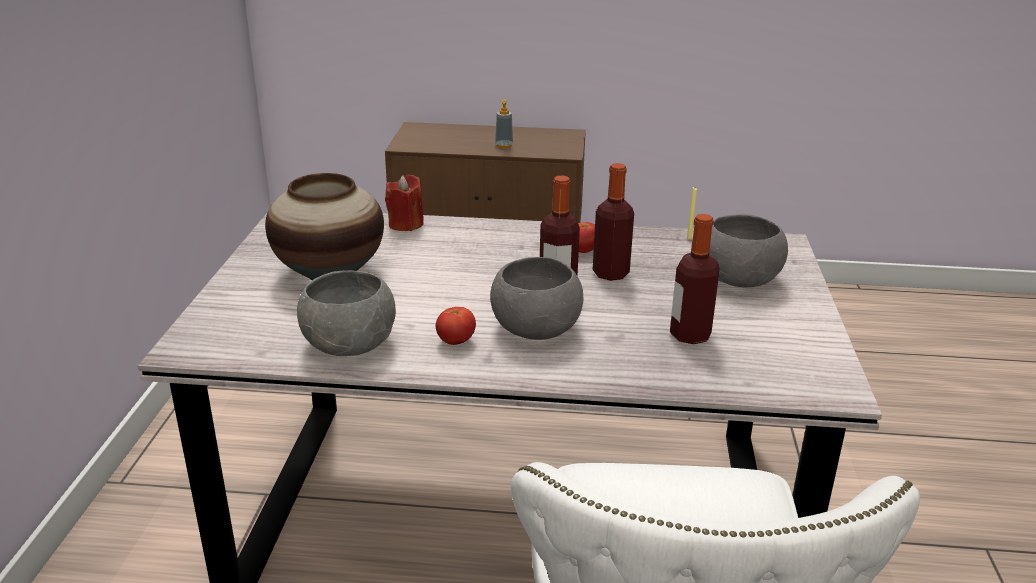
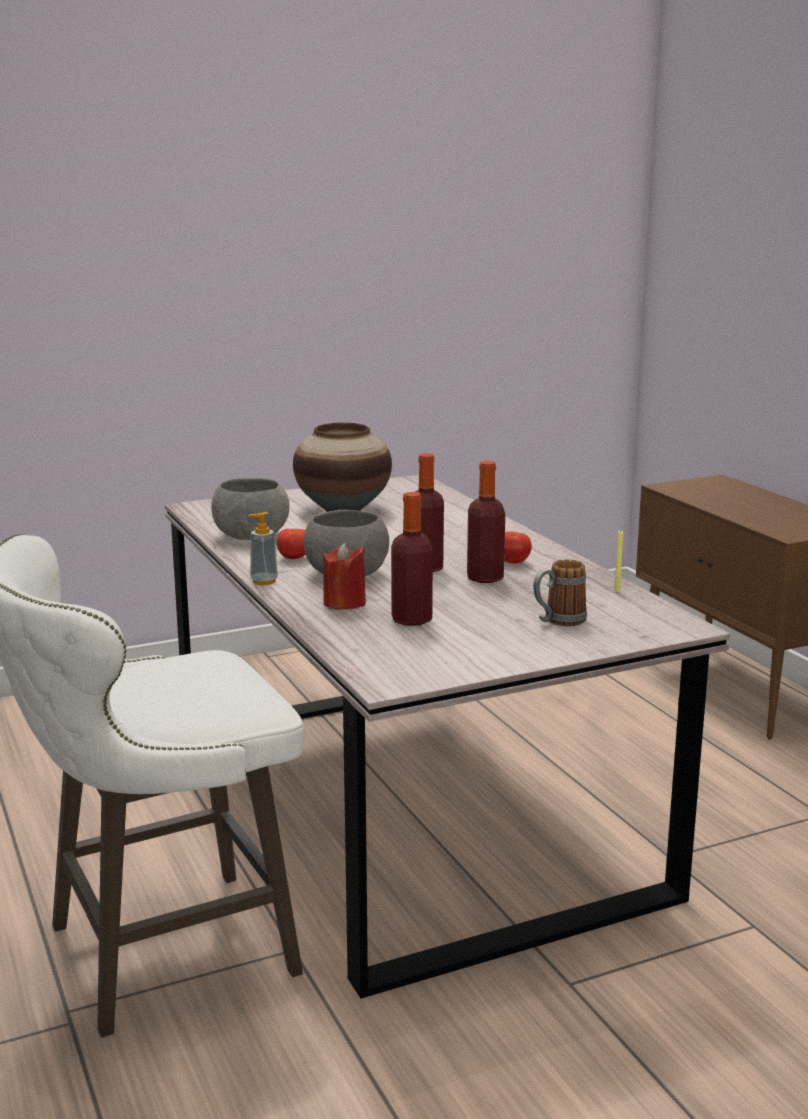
camera: 60 degrees right, 10 degrees down
(406, 224) = (462, 508): red candle -> red candle (344, 603)
(504, 146) = (749, 513): soap dispenser -> soap dispenser (264, 581)
(740, 279) = (558, 621): grey bowl -> mug

